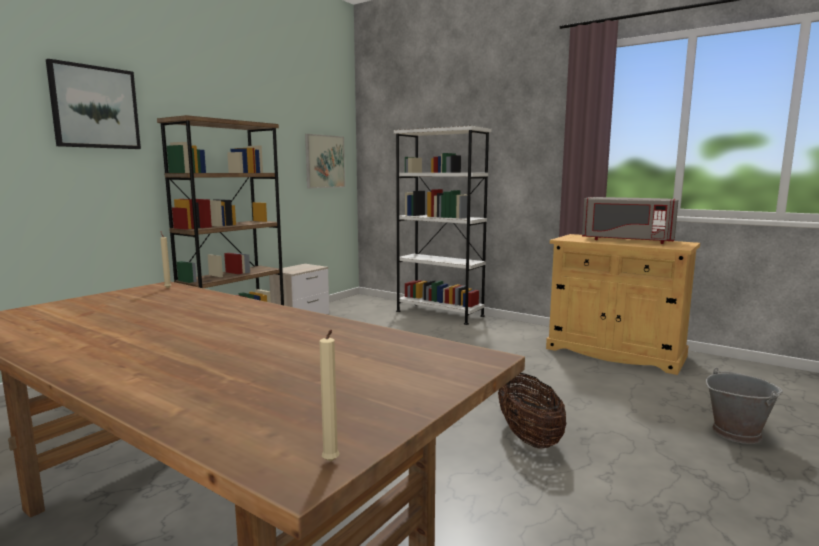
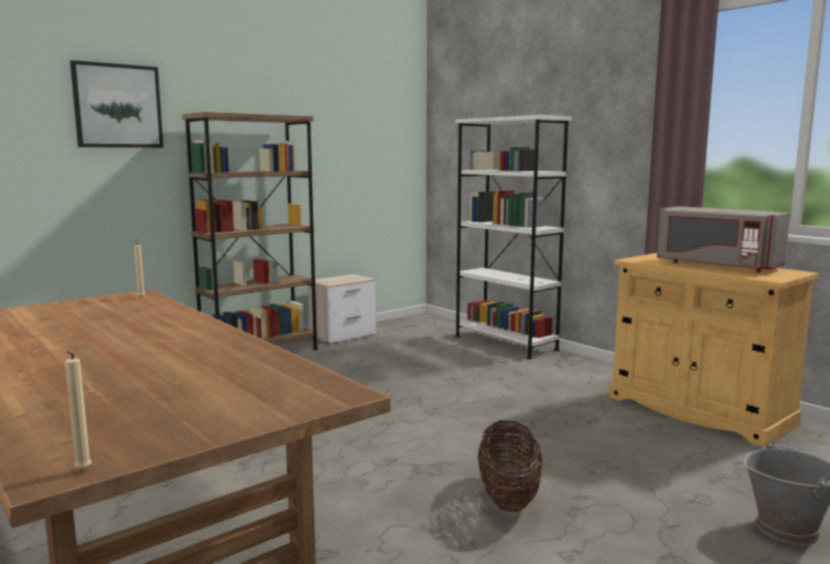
camera: 15 degrees right, 0 degrees up
(325, 161) = (383, 155): picture -> none

